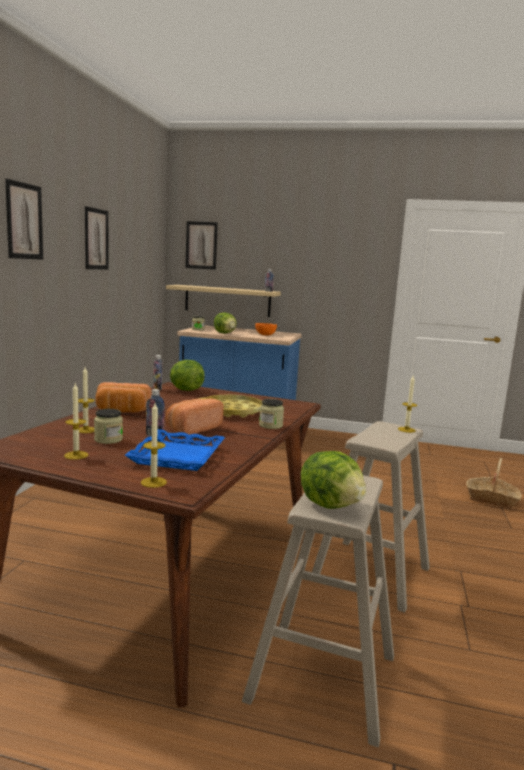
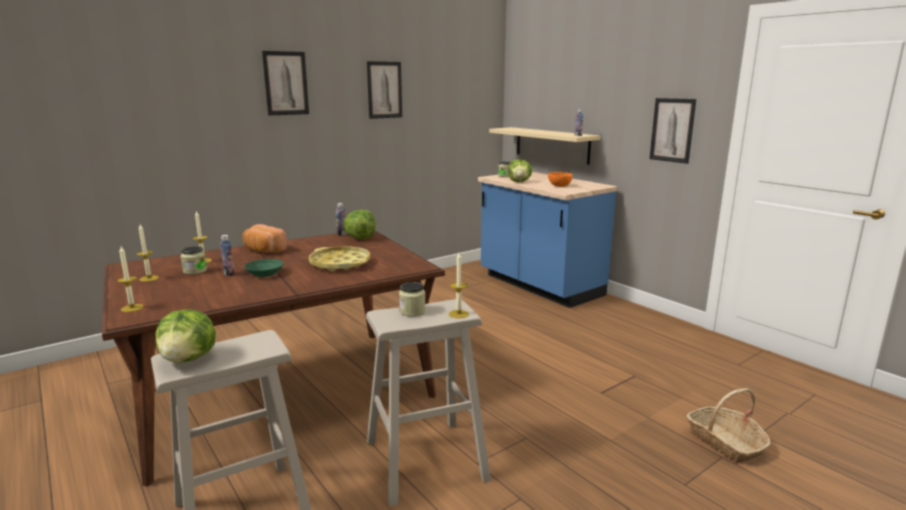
camera: 40 degrees right, 5 degrees up
(178, 456) = (196, 293): blue tray -> none
(192, 429) = (265, 274): bread -> green bowl
(201, 245) = (531, 84): picture -> picture (672, 130)
(270, 425) = (330, 282): jar -> jar (412, 311)

